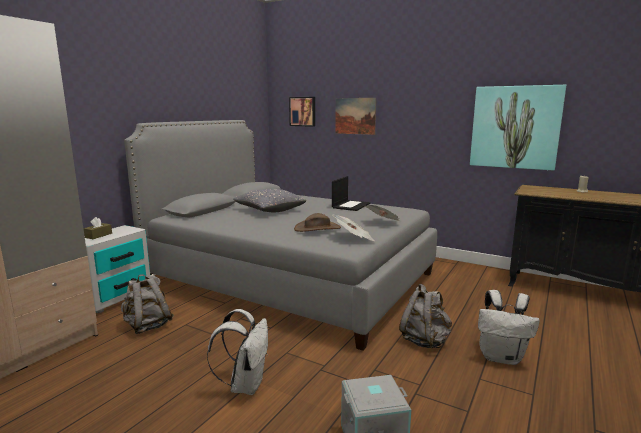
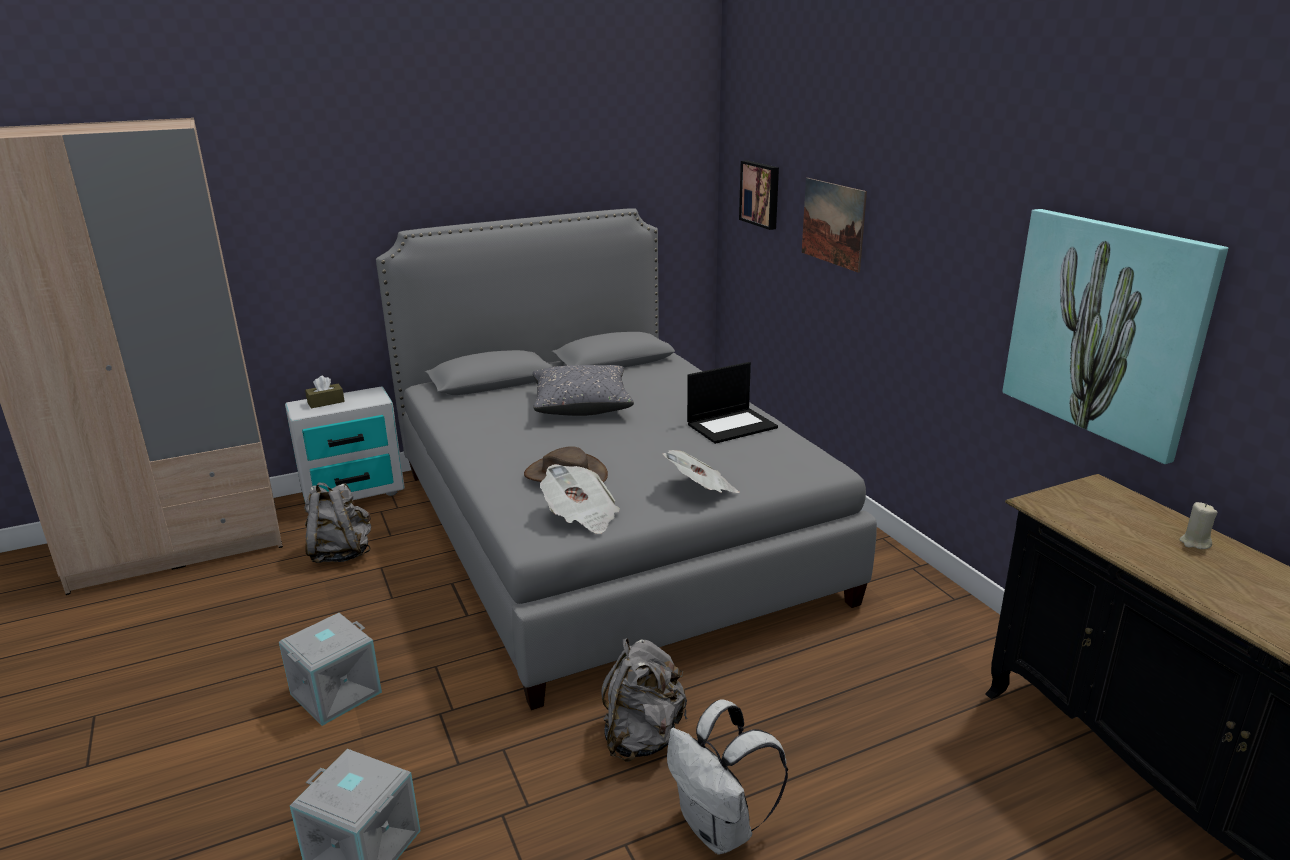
camera: 35 degrees right, 10 degrees up
(245, 384) = (335, 692): white backpack -> grey storage box

